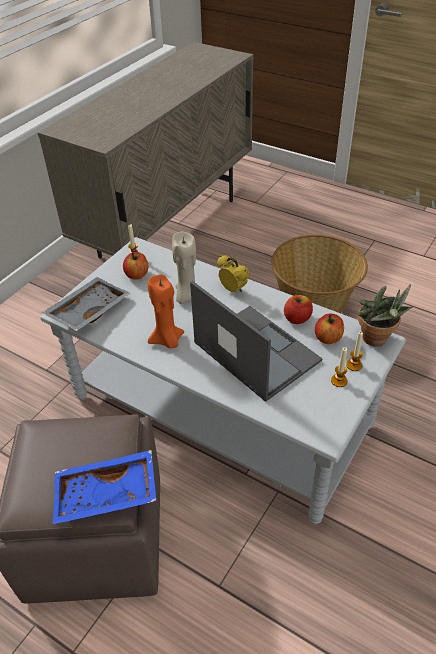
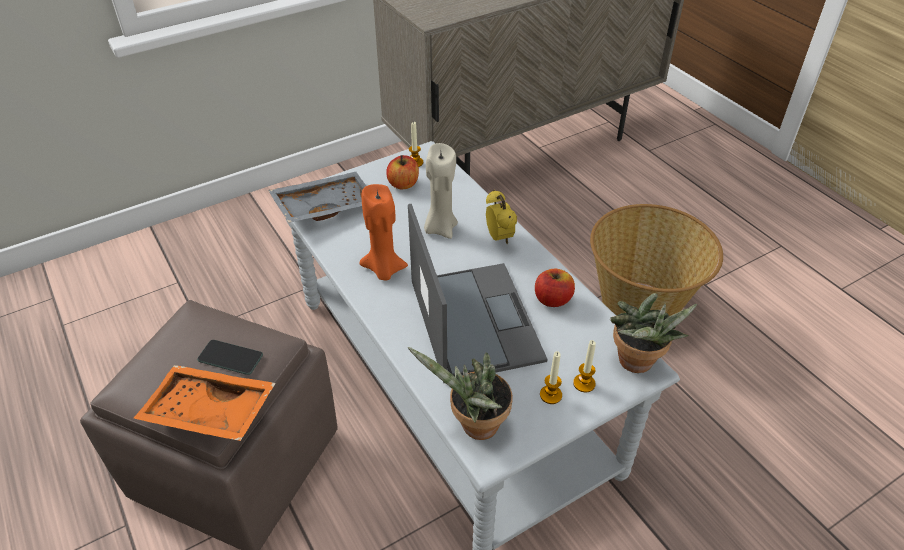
camera: 25 degrees right, 0 degrees up
(93, 449) = (230, 358): none -> phone
(106, 496) = (208, 414): blue tray -> orange tray
(305, 421) = (474, 427): none -> potted plant
(328, 338) = (574, 337): apple -> none

